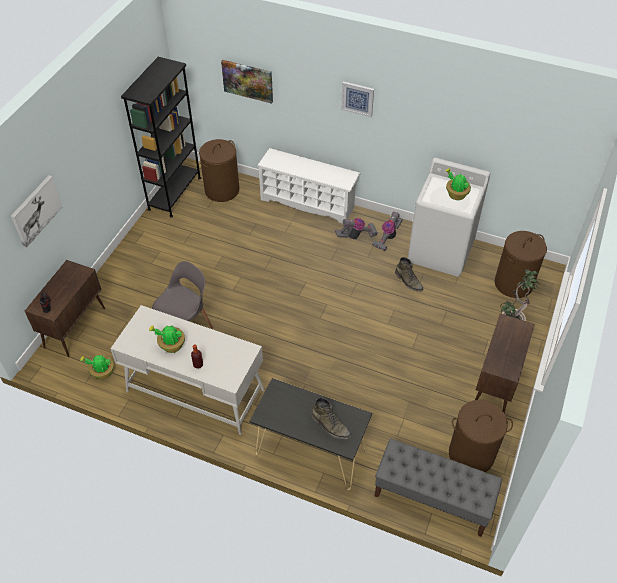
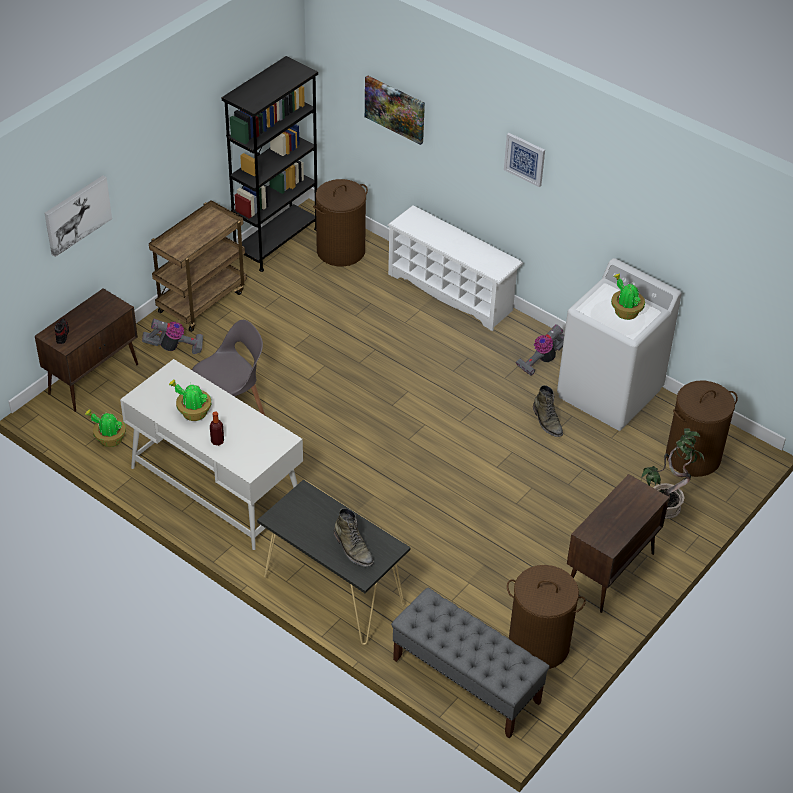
camera: 15 degrees right, 5 degrees down
(136, 248) = (202, 301): none -> brown cart
(356, 236) = (500, 348): vacuum cleaner -> vacuum cleaner (174, 347)

